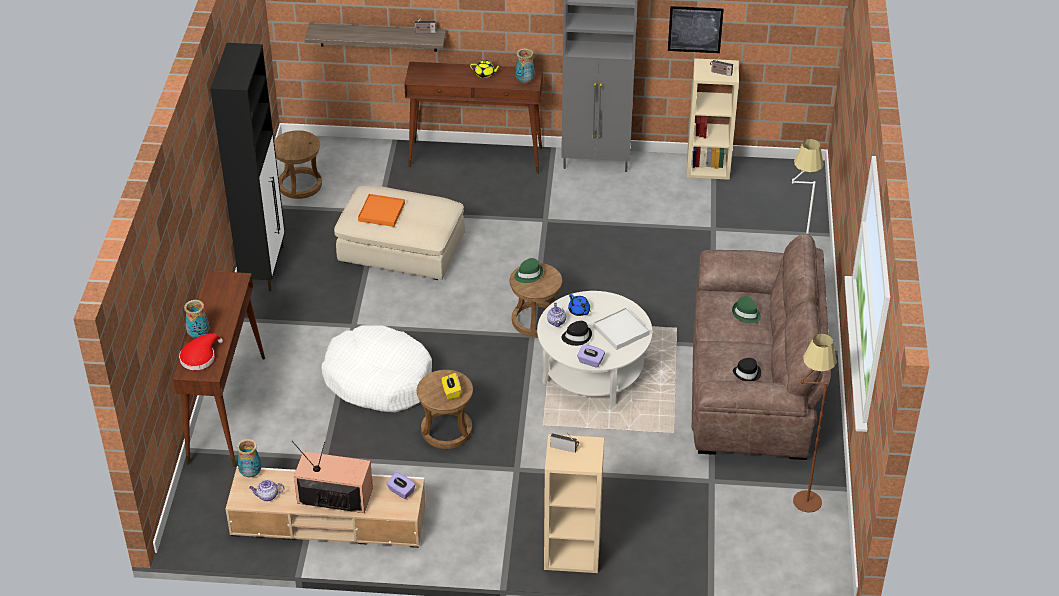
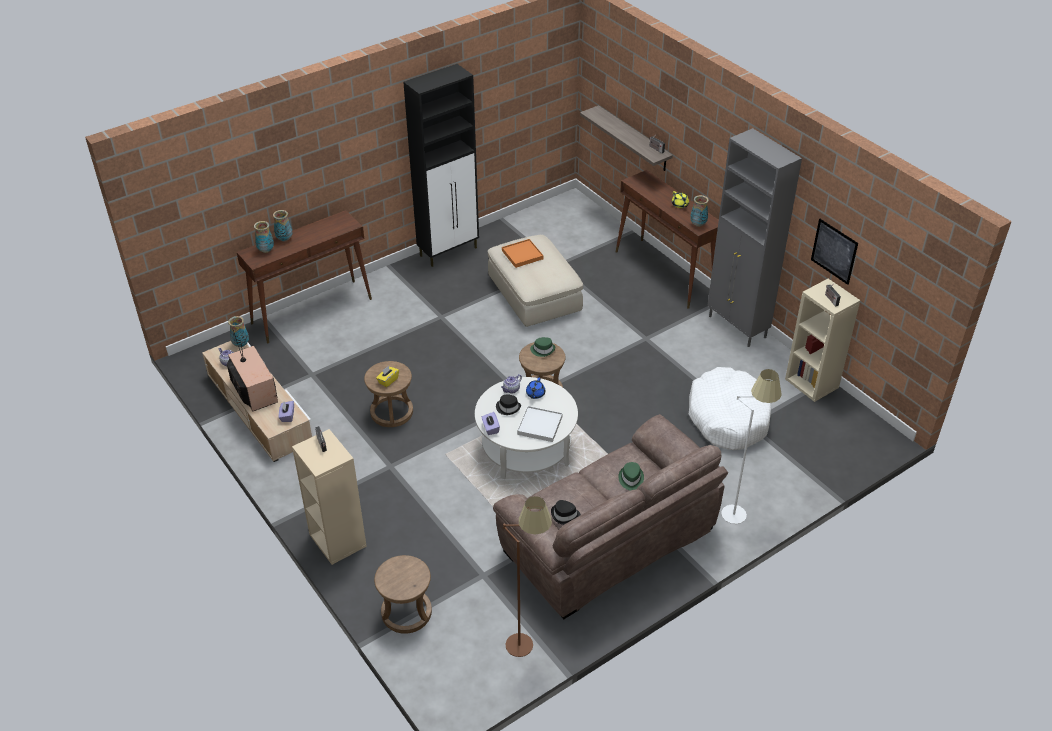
camera: 50 degrees right, 0 degrees up
(200, 357) = (266, 250): red hat -> vase
(299, 185) = (539, 221): brown stool -> brown stool (406, 612)
(378, 379) = (405, 355): white dog bed -> white dog bed (728, 417)

